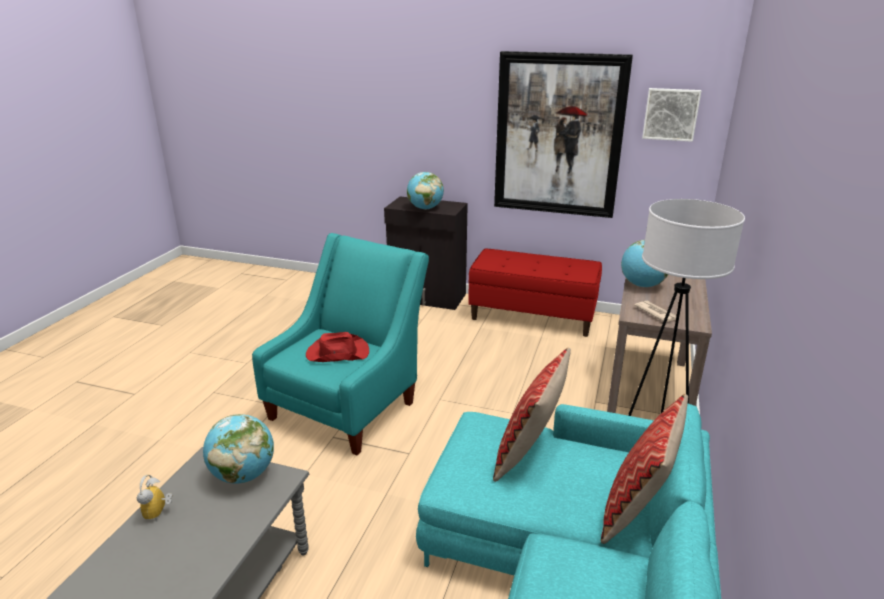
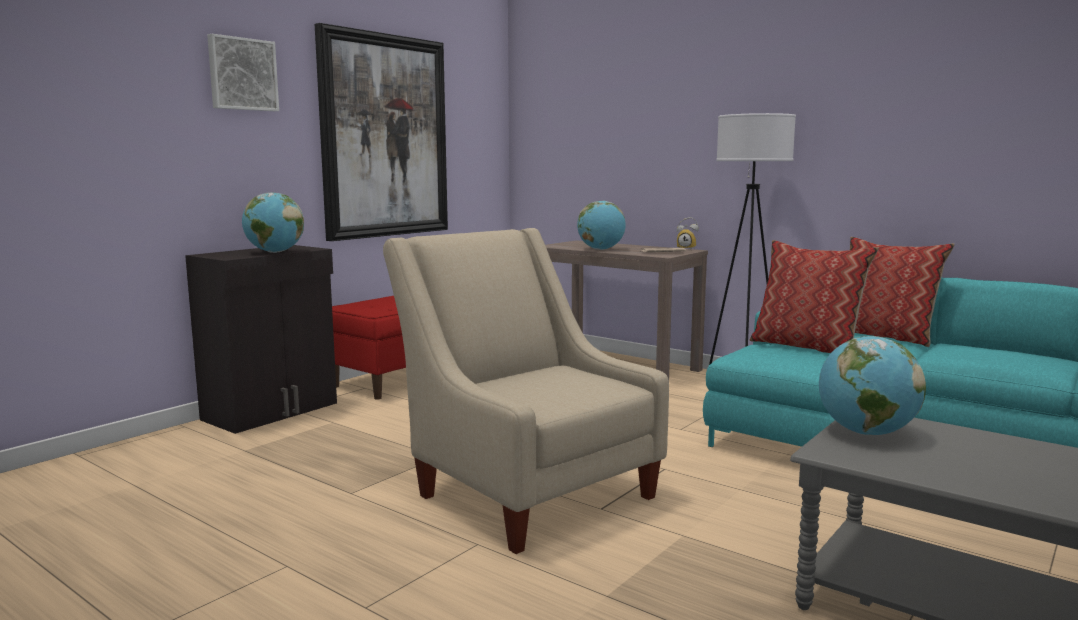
camera: 70 degrees left, 15 degrees down
(159, 513) = (967, 479): alarm clock -> alarm clock (687, 249)
(337, 353) = (555, 381): red hat -> none
(349, 405) = (525, 490): turquoise armchair -> beige armchair
(671, 114) = (472, 109): picture -> picture (242, 74)

